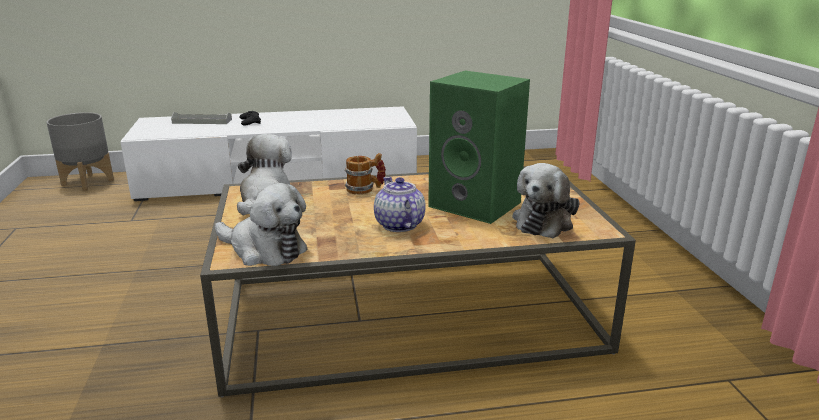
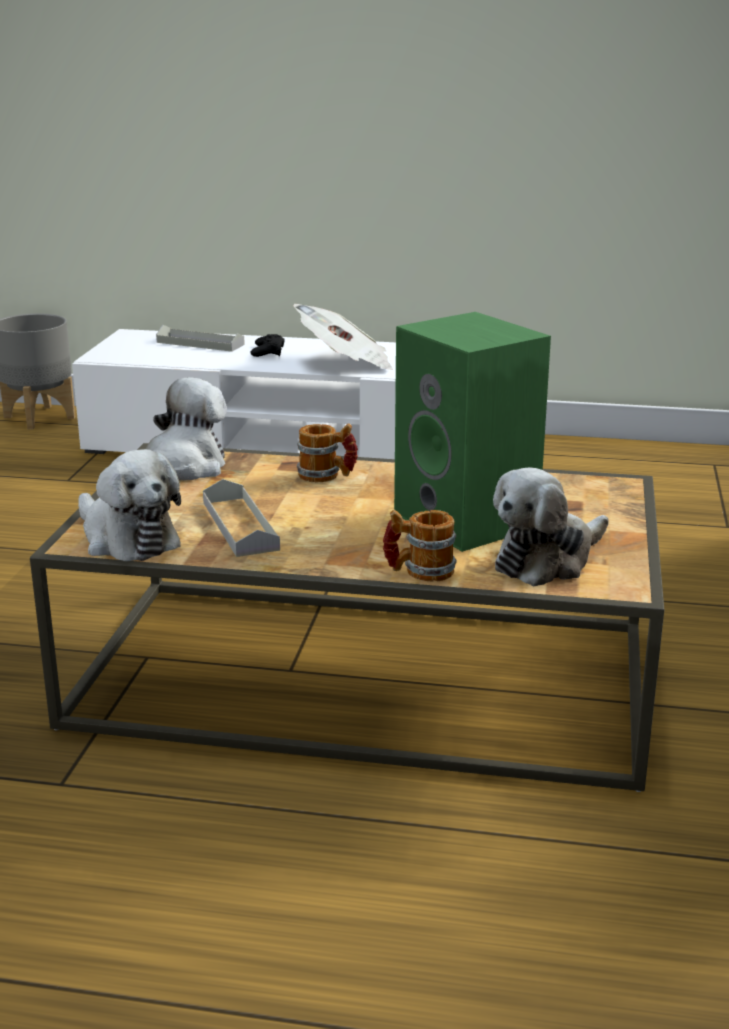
camera: 20 degrees right, 0 degrees up
(305, 124) = (346, 363): none -> newspaper
(336, 229) = (240, 525): none -> grey tray
(398, 225) = (328, 533): teapot -> none
(477, 240) = (419, 572): none -> mug

